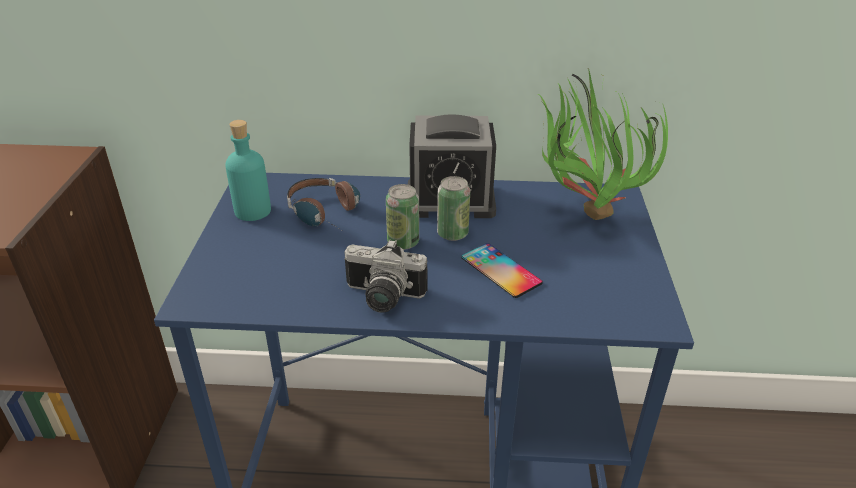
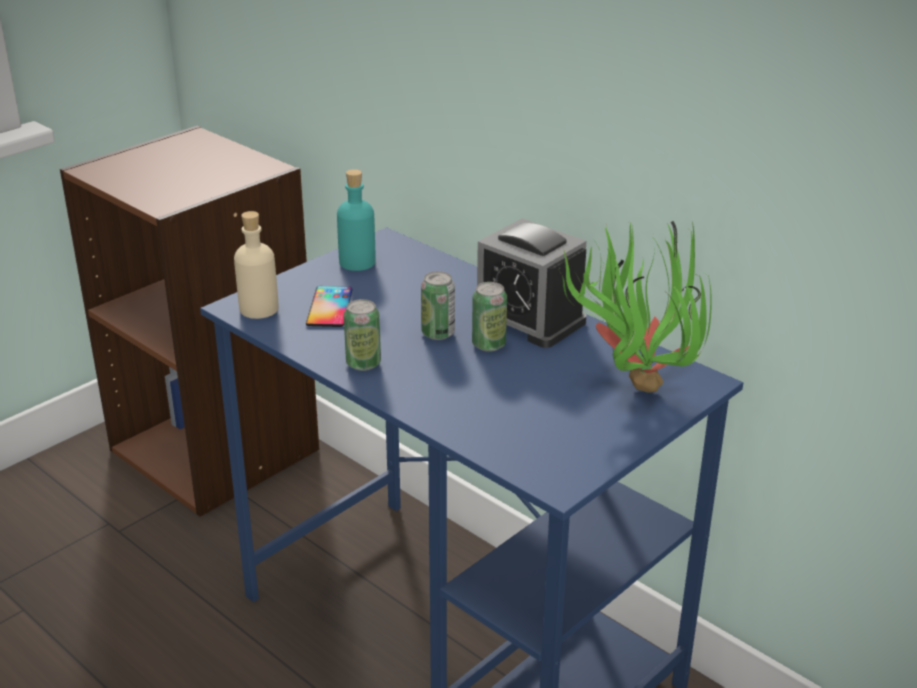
camera: 40 degrees right, 5 degrees down
(218, 293) = (259, 309): none -> beige bottle
(329, 214) = (411, 288): headphones -> none
(382, 298) = (363, 363): camera -> can
(501, 270) = (485, 388): phone -> phone (329, 307)

